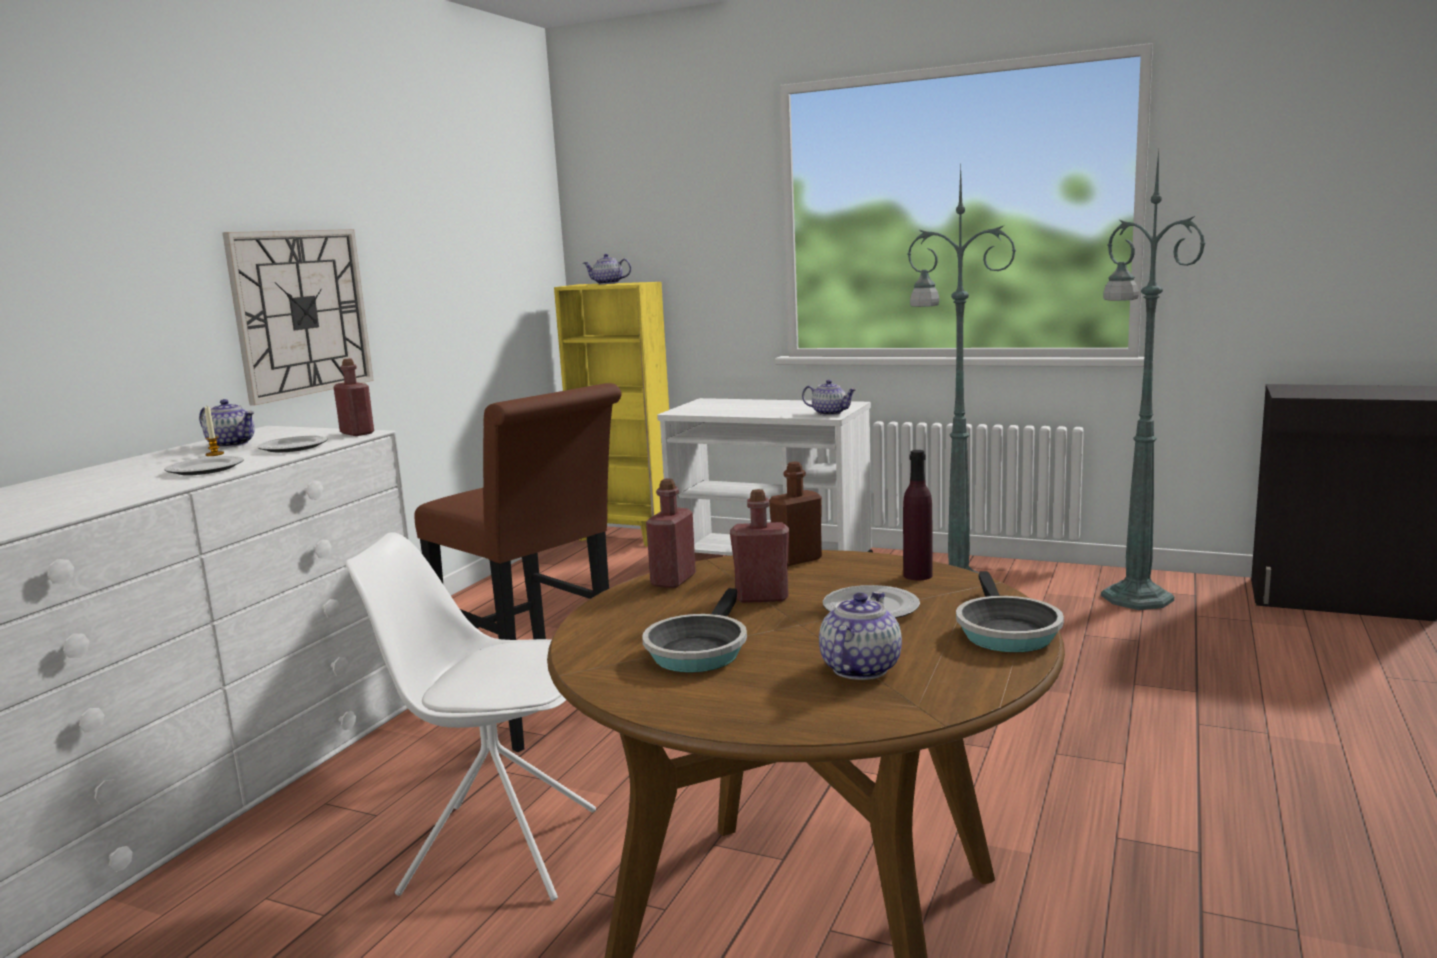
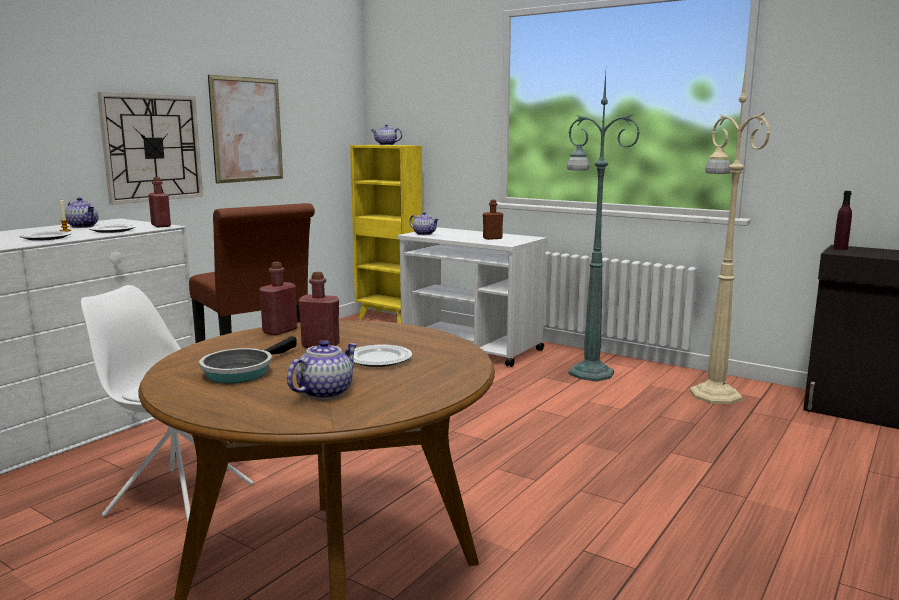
camera: 10 degrees right, 0 degrees up
(421, 274) = (247, 130): none -> picture
(797, 559) = (372, 326): brown bottle -> brown bottle (492, 238)
(830, 413) = (509, 242): teapot -> teapot (424, 234)
(917, 575) = (435, 343): purple bottle -> purple bottle (840, 248)
(1005, 631) = (446, 382): frying pan -> none
(1134, 597) = (714, 394): green floor lamp -> beige floor lamp

